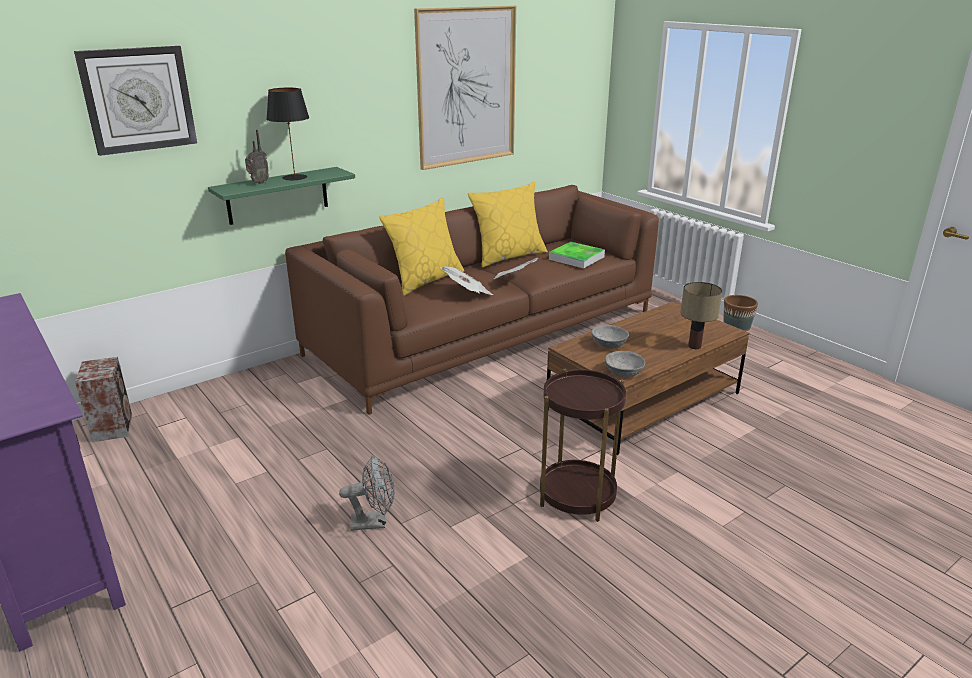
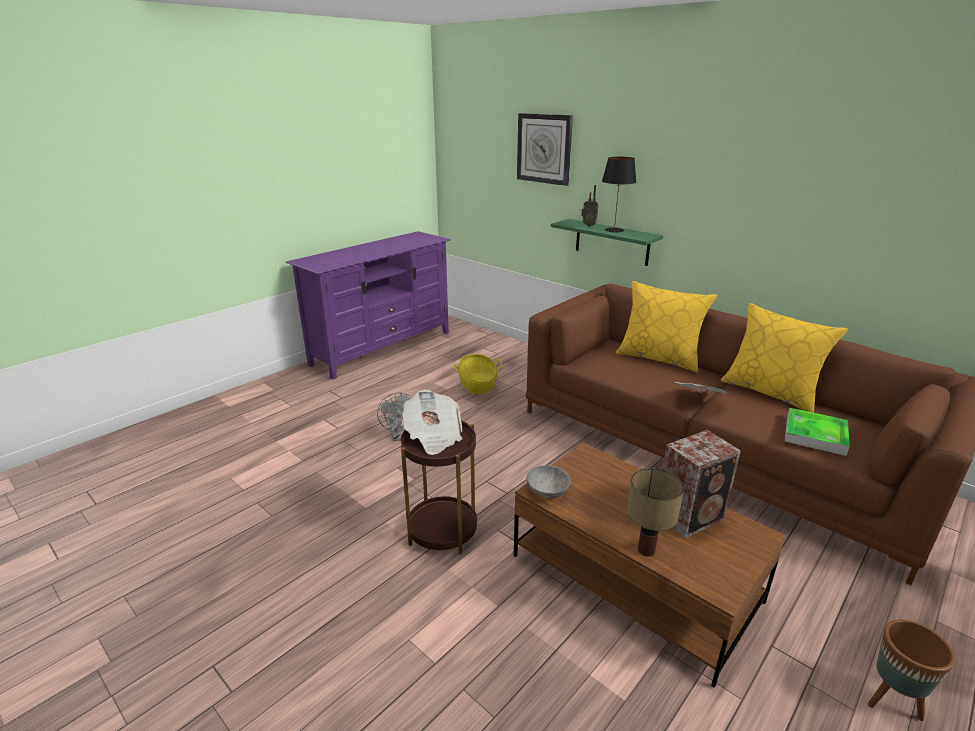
camera: 80 degrees right, 0 degrees up
(113, 426) = (479, 337): speaker -> speaker (691, 516)
(271, 443) = (477, 384): none -> basket
(467, 87) = (837, 195): picture -> none
(467, 293) = (644, 379): newspaper -> newspaper (433, 436)
(608, 345) = (609, 479): grey bowl -> none

